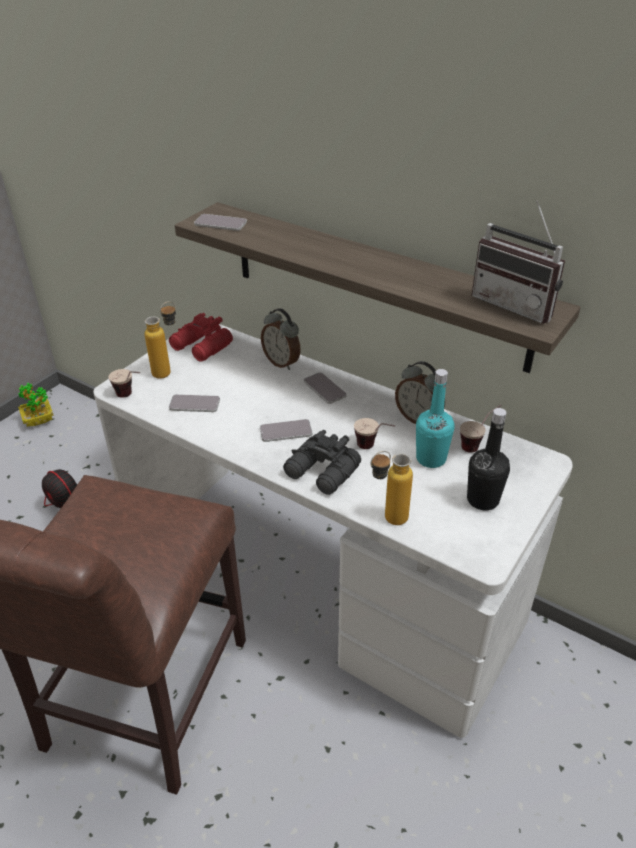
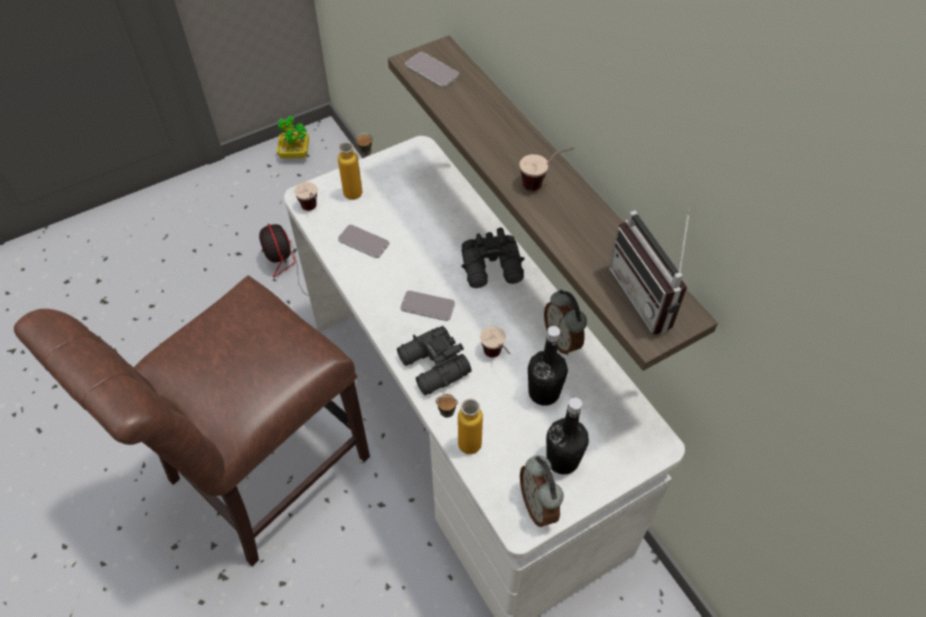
camera: 25 degrees right, 15 degrees up
(201, 348) = (406, 173): red binoculars -> none
(282, 362) = (472, 220): alarm clock -> alarm clock (539, 505)
(324, 389) = (493, 268): phone -> black binoculars
(431, 458) = (544, 392): turquoise bottle -> black bottle
(477, 444) = (601, 394): cup -> cup (543, 183)

